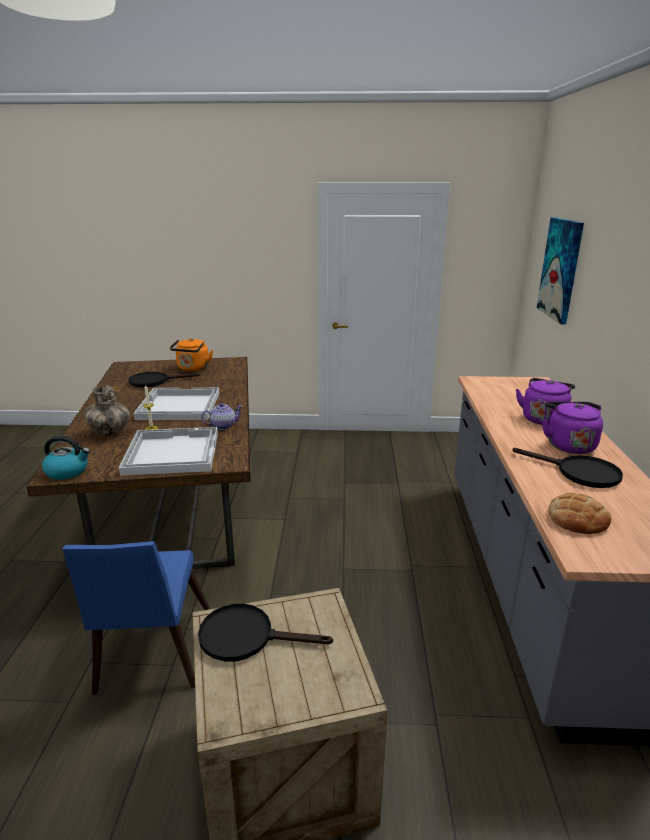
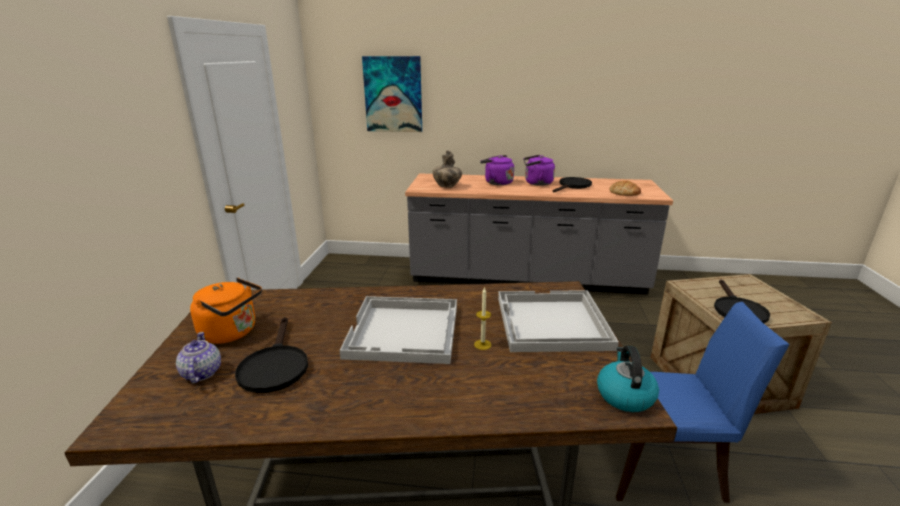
camera: 85 degrees left, 0 degrees up
(109, 433) = (497, 380): vase -> vase (447, 186)
(223, 426) = (477, 297): teapot -> teapot (201, 373)

